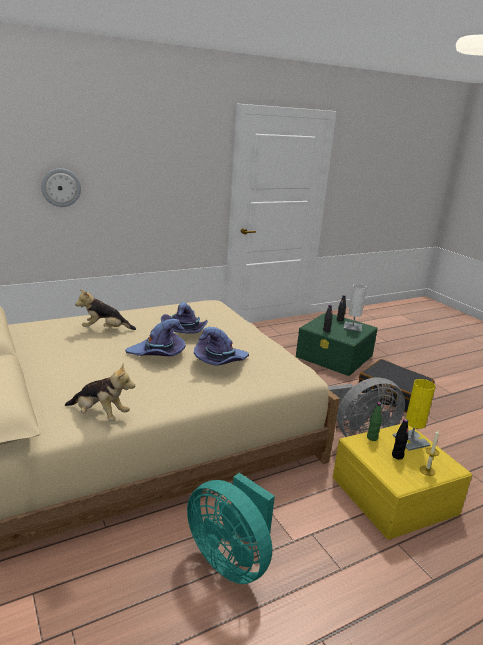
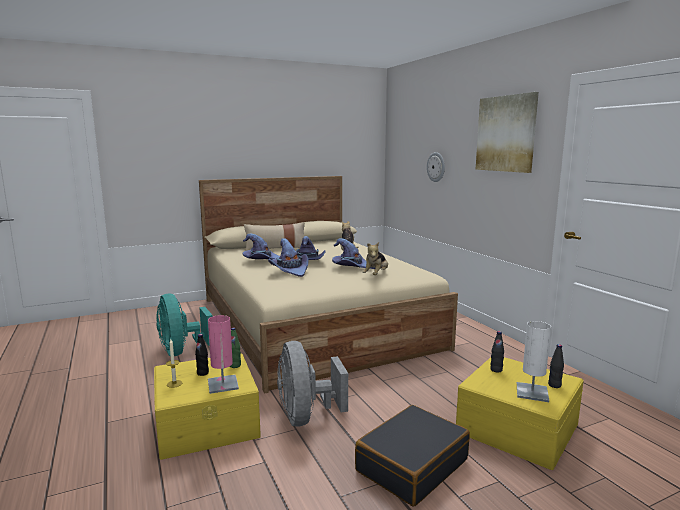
camera: 95 degrees right, 10 degrees down
(41, 381) = (276, 248): none -> beige pillow
(100, 415) = (236, 257): plush toy -> plush toy (376, 275)
(142, 387) = (262, 260): none -> purple hat
(173, 149) = (506, 134): none -> picture
(231, 559) = (181, 351): turquoise fan -> turquoise fan turned 75 degrees counterclockwise
(335, 356) = (516, 428): green storage box -> yellow storage box
(411, 440) = (223, 384): yellow table lamp -> pink table lamp

